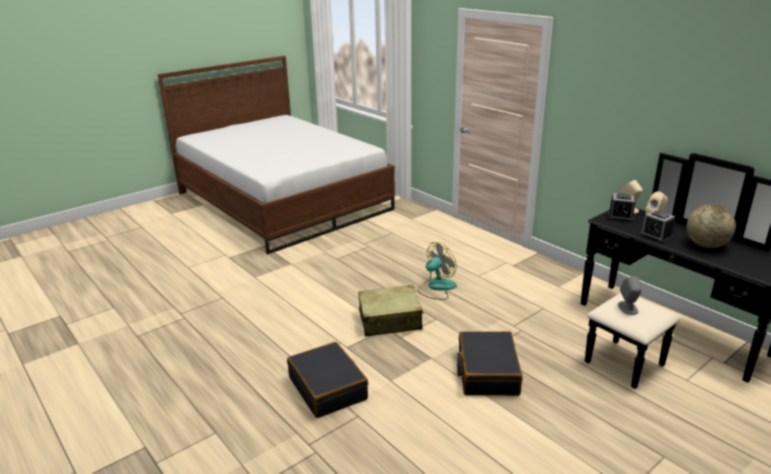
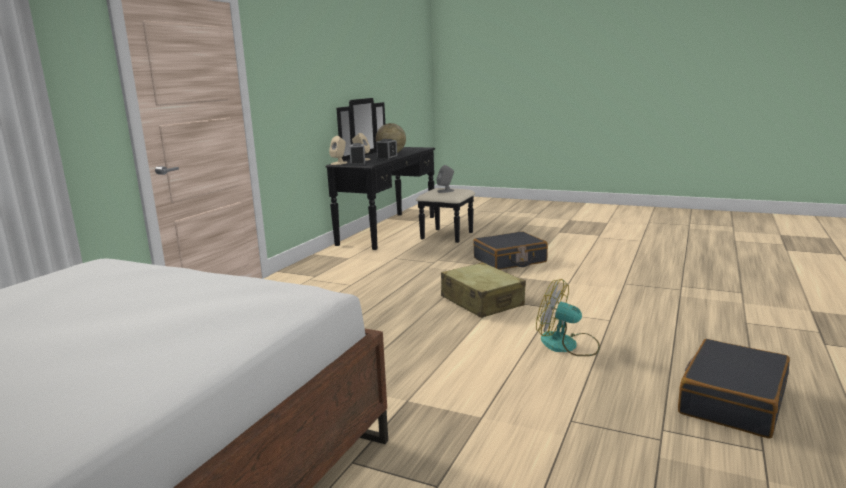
camera: 115 degrees left, 10 degrees down
(328, 388) = (617, 299): black suitcase -> black suitcase (731, 401)
(436, 287) = (393, 296): fan -> fan (567, 345)

